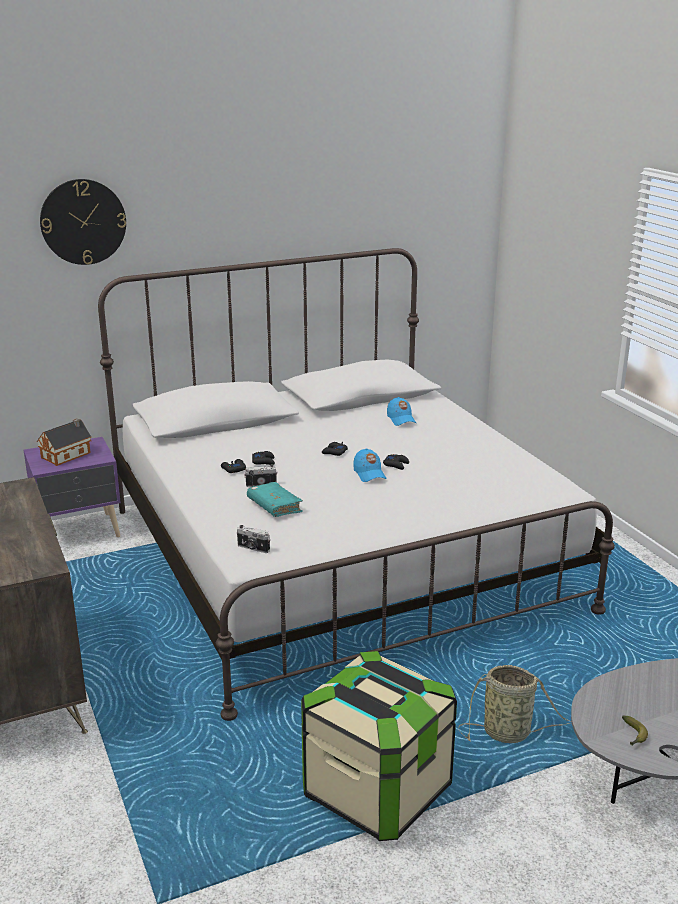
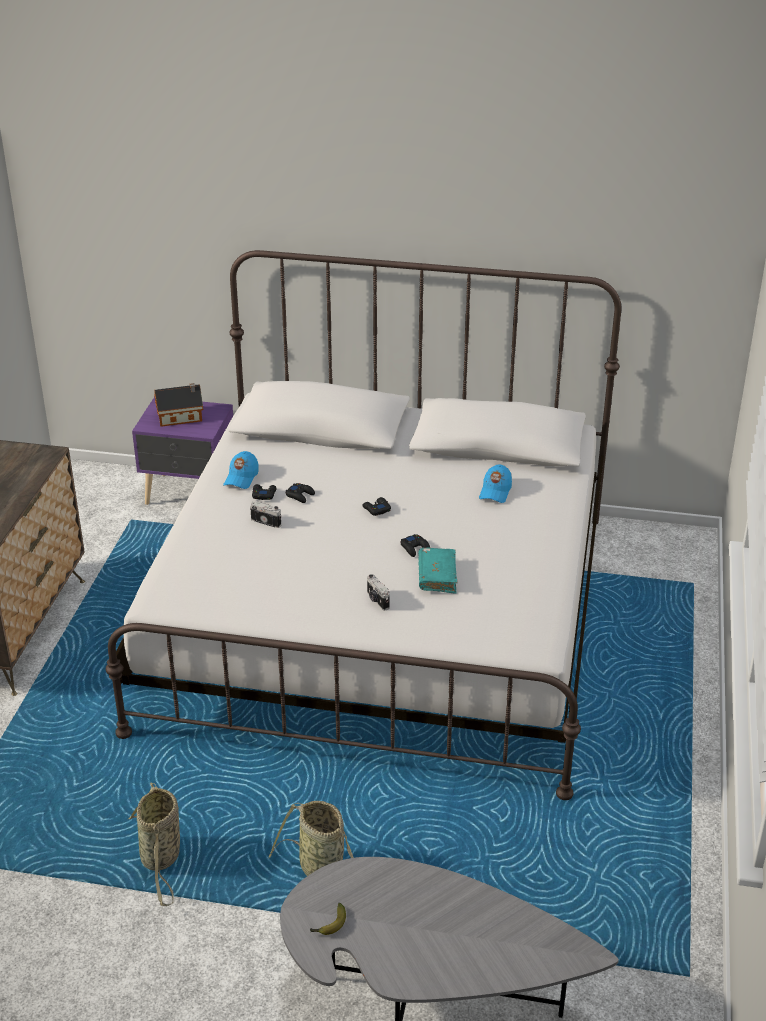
camera: 35 degrees right, 10 degrees up
(83, 222) = (224, 186): wall clock -> none
(253, 548) = (177, 591): camera -> camera (377, 600)
(274, 506) = (247, 553): turquoise book -> turquoise book (437, 576)
(369, 474) = (375, 549): blue cap -> blue cap (241, 478)
(377, 791) = (161, 859): storage box -> basket

